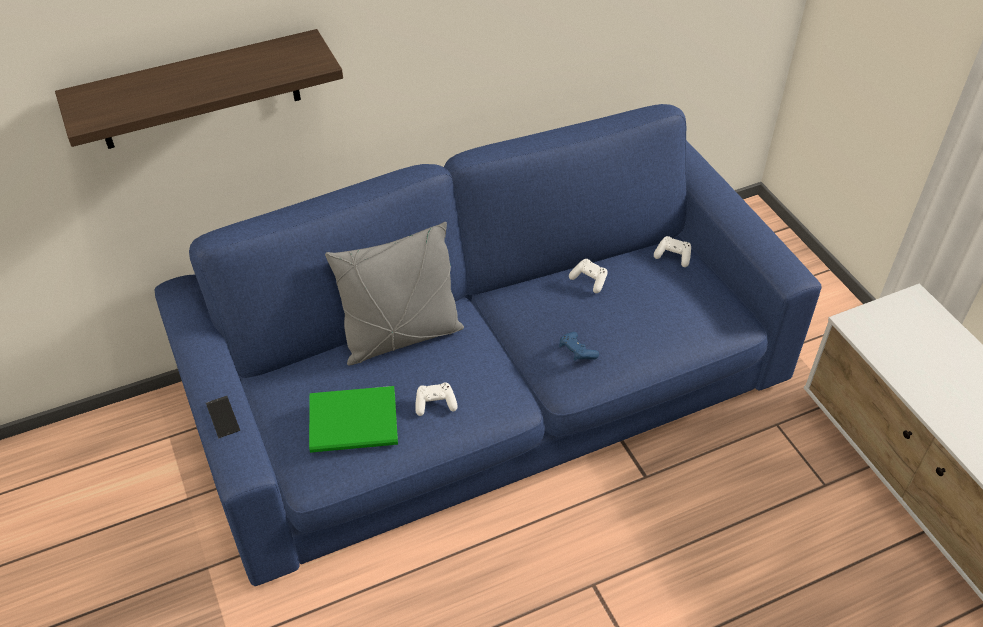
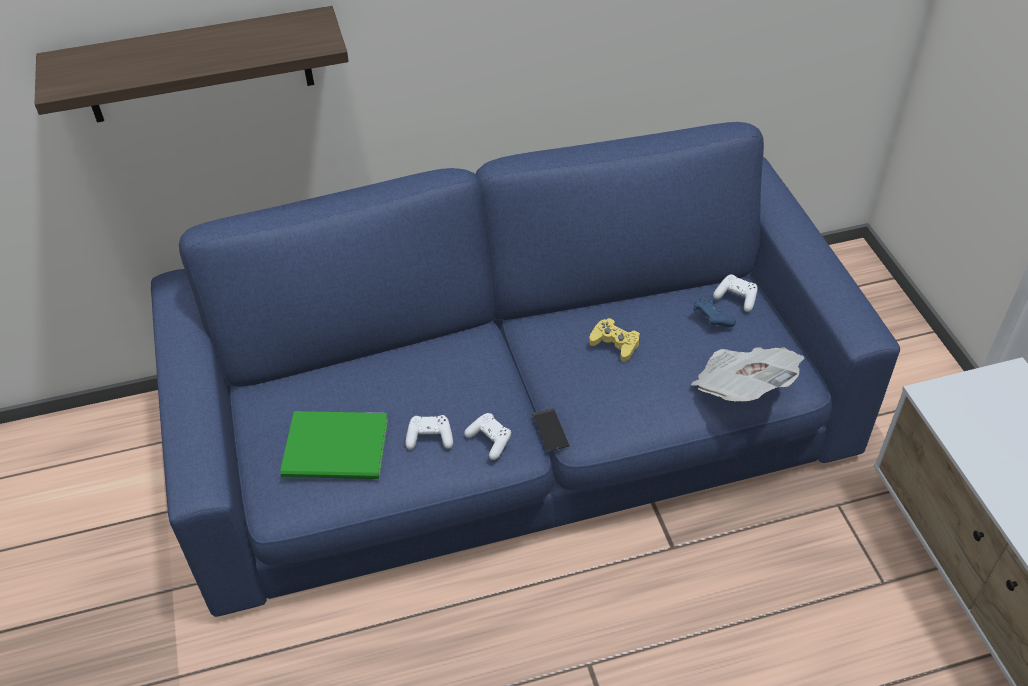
camera: 10 degrees right, 0 degrees up
(223, 417) = (188, 427): phone -> phone (550, 430)
(401, 337) = (411, 359): grey pillow -> none
(576, 352) = (601, 397): blue game controller -> blue game controller (712, 318)
(579, 305) = (615, 343): none -> yellow game controller
(589, 280) = (633, 316): white game controller -> white game controller (490, 440)
(694, 333) = (742, 388): none -> newspaper

